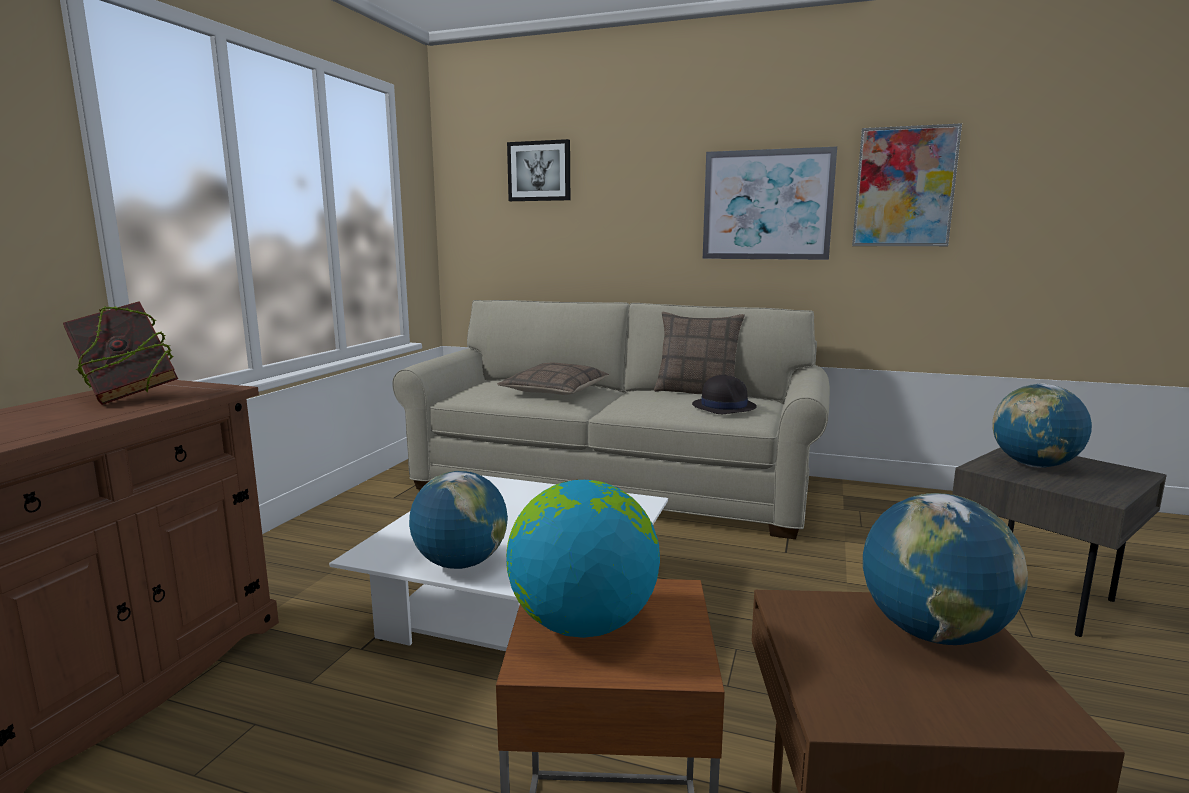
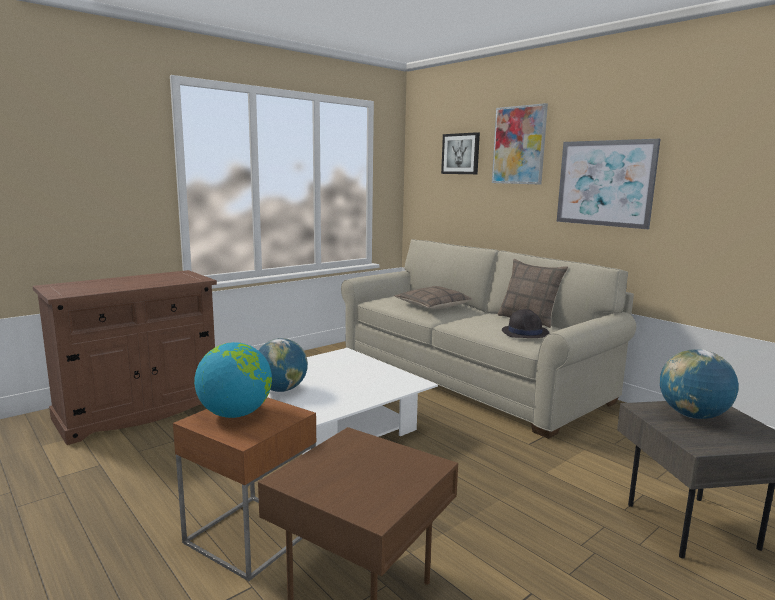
camera: 30 degrees right, 0 degrees up
(128, 396) = (163, 278): book -> none
(904, 187) = (714, 173): picture -> picture (519, 145)
(932, 633) = (394, 469): globe -> none

